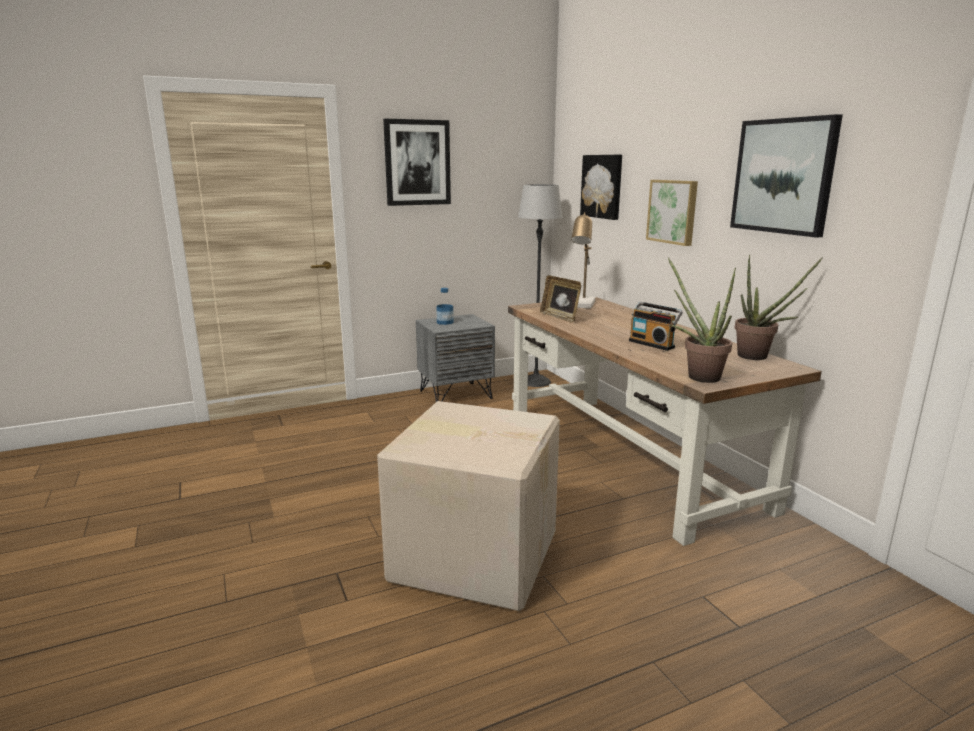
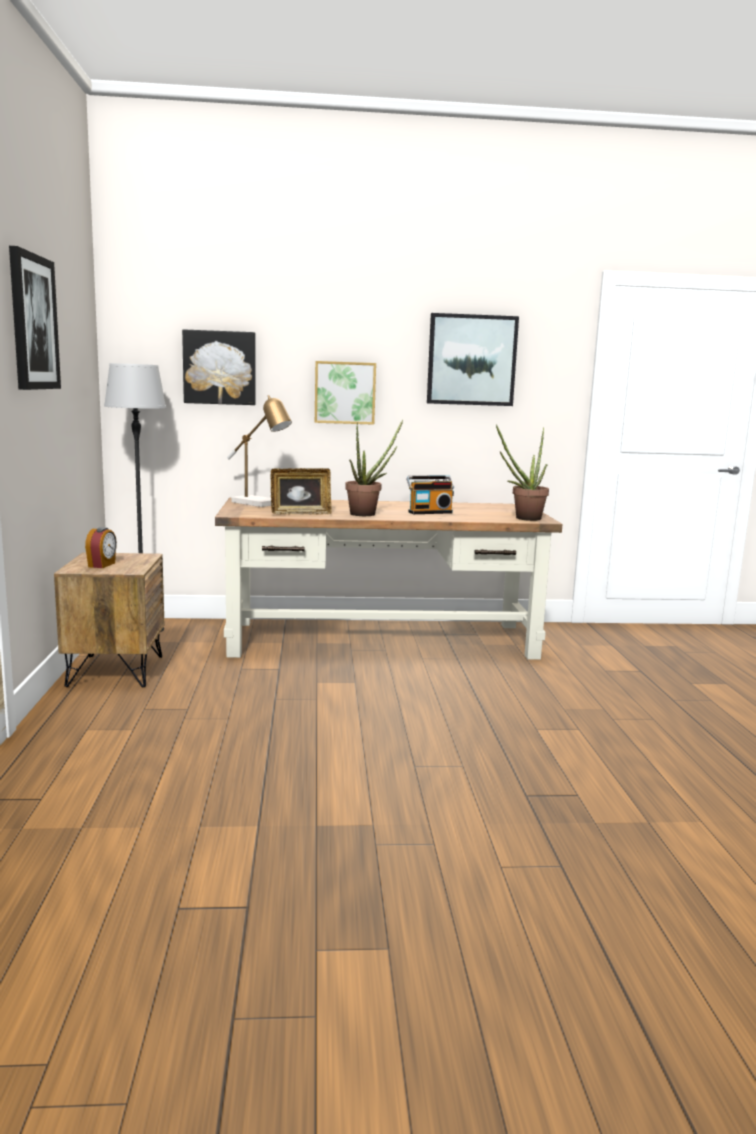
camera: 70 degrees left, 5 degrees down
(445, 322) = (102, 565): bottle -> alarm clock
(455, 395) = (115, 671): grey nightstand -> brown nightstand
(473, 554) = (520, 728): cardboard box -> none
(759, 357) = (488, 505): potted plant -> potted plant (367, 514)

